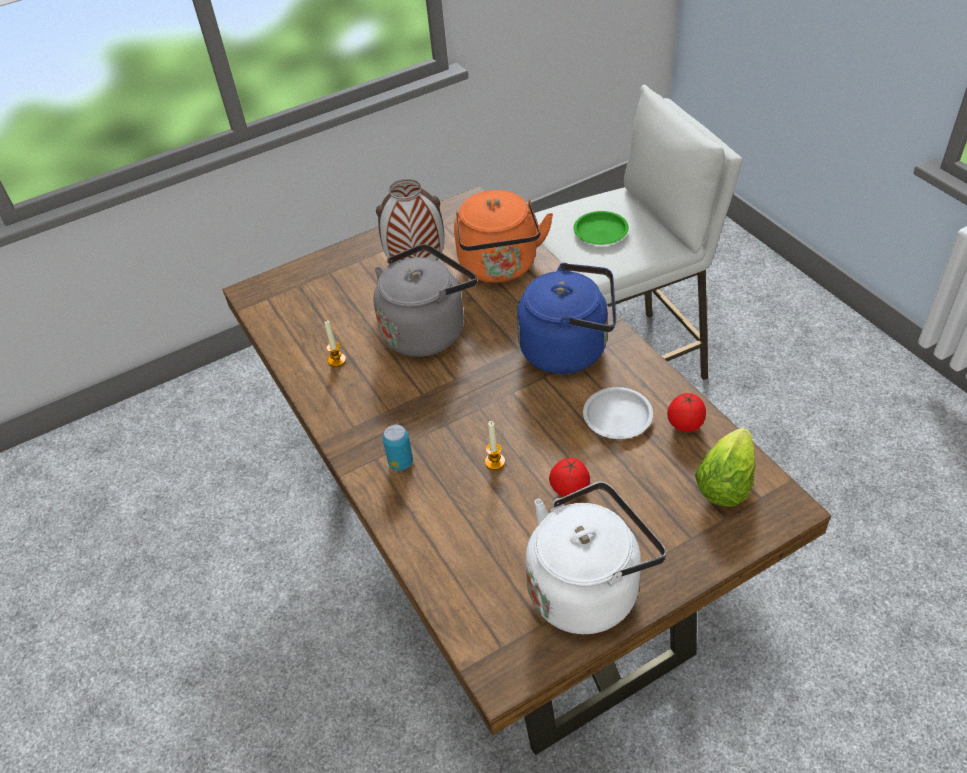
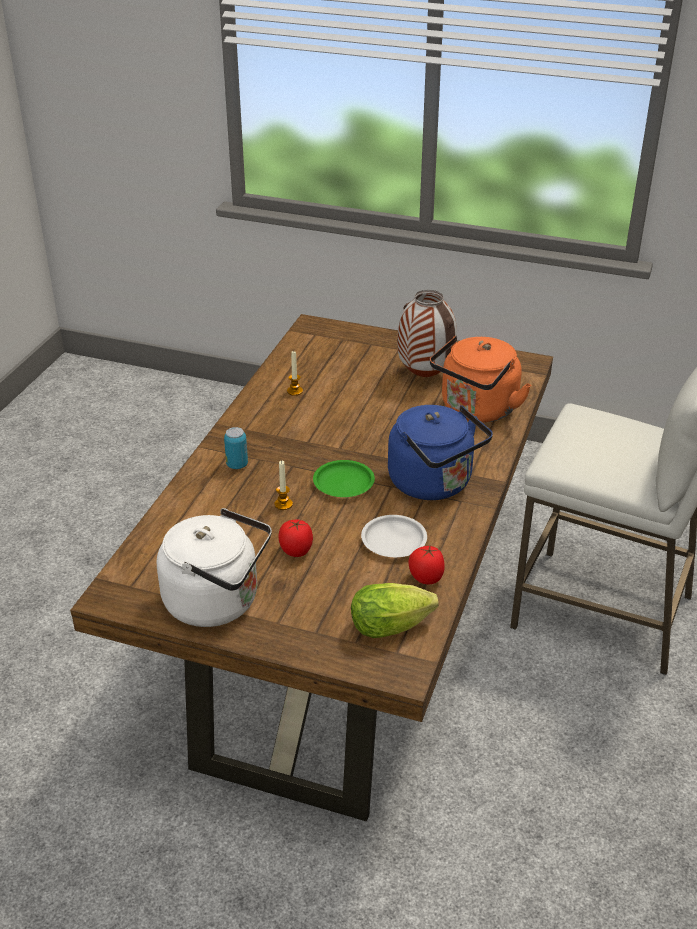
camera: 45 degrees right, 10 degrees down
(427, 330) = (370, 412): grey kettle -> none
(601, 232) = (603, 445): green plate -> green plate (343, 483)

